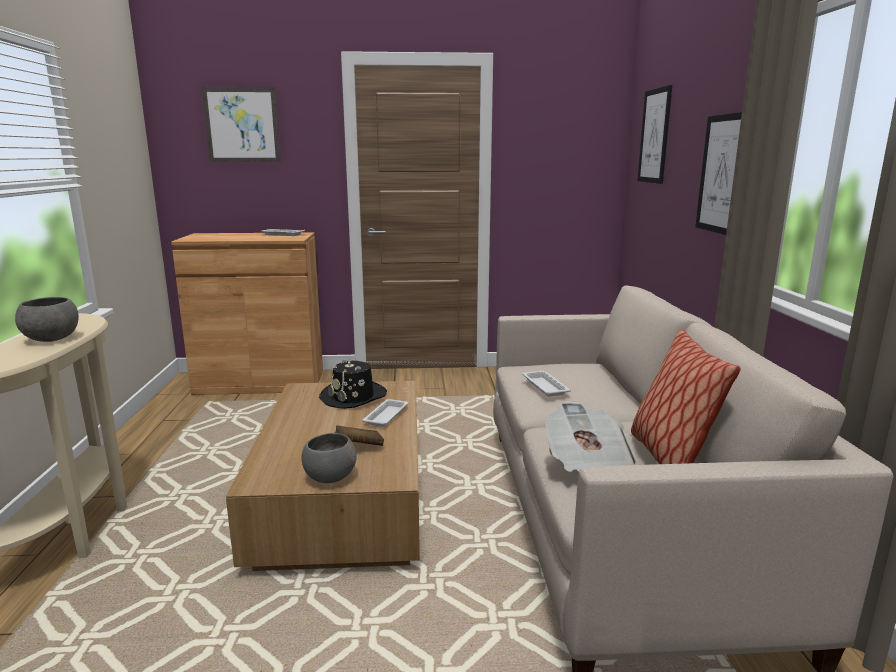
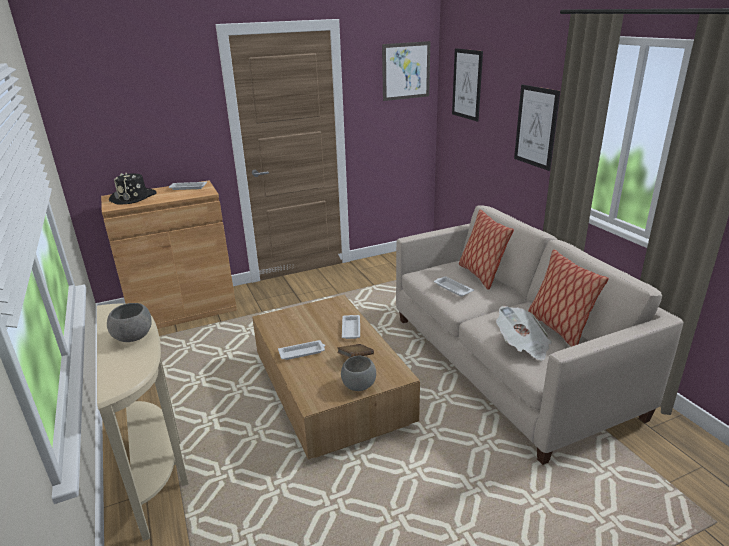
camera: 20 degrees left, 10 degrees up
(242, 125) = (133, 95): picture -> picture (406, 71)
(302, 428) = (302, 352): none -> white tray
(353, 397) = (313, 318): black hat -> black hat (133, 197)
(602, 379) = (481, 275): none -> pillow

